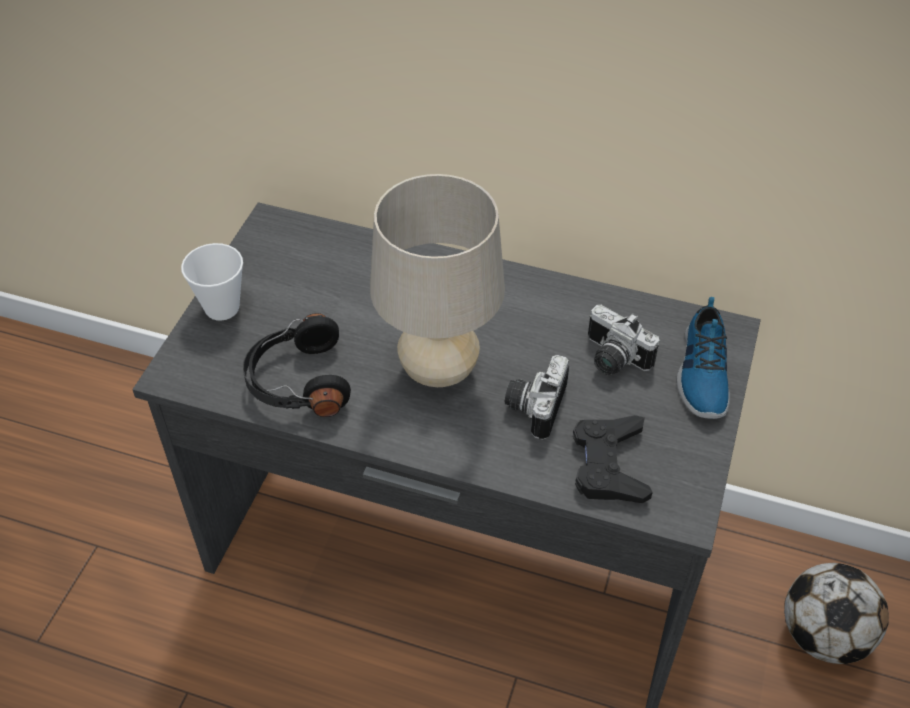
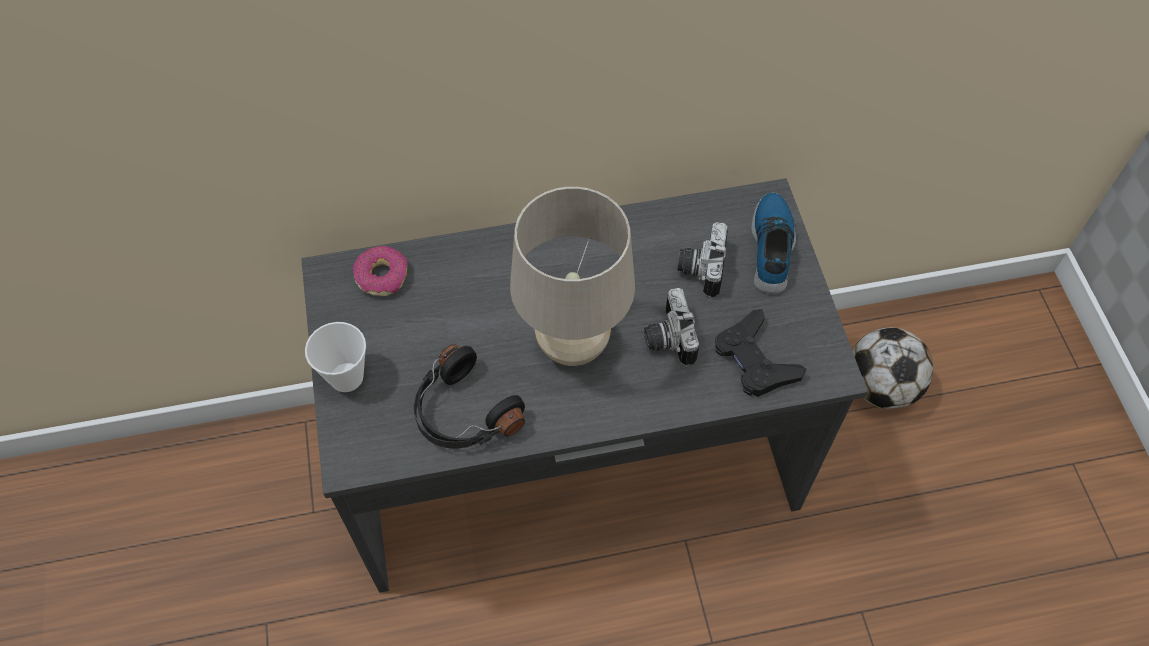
camera: 30 degrees left, 10 degrees up
(313, 243) = (382, 276): none -> donut
(612, 359) = (700, 267): camera -> camera turned 90 degrees clockwise
(701, 373) = (773, 247): shoe -> shoe turned 150 degrees counterclockwise

